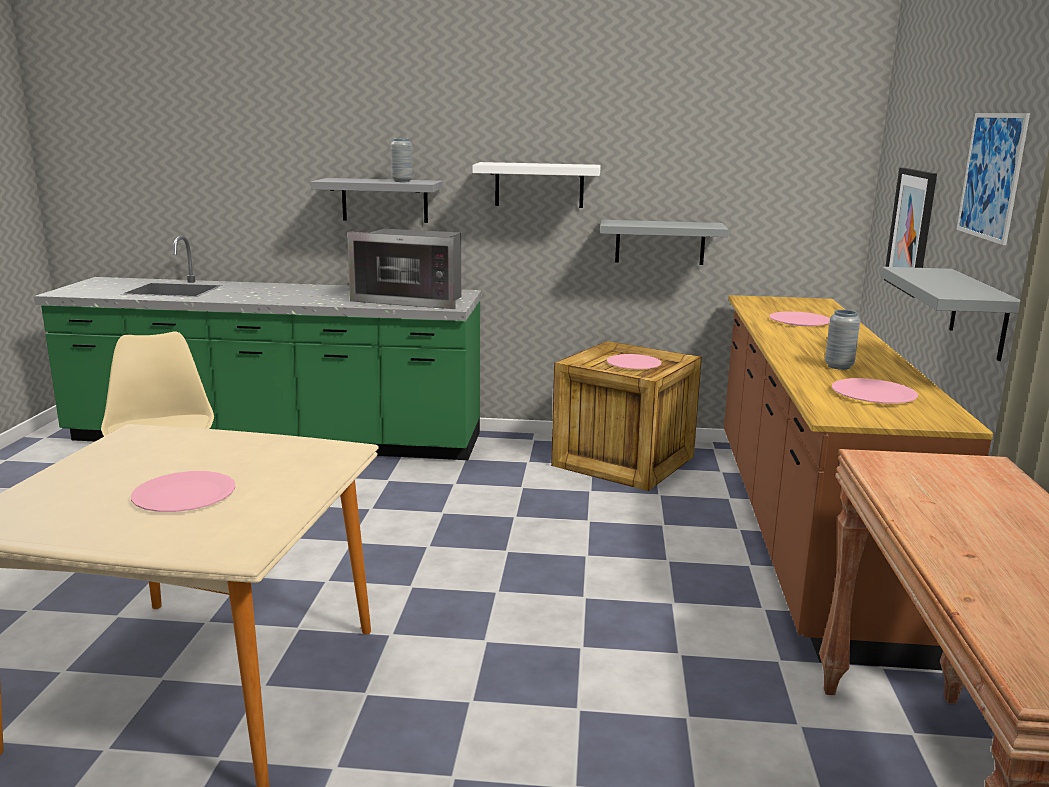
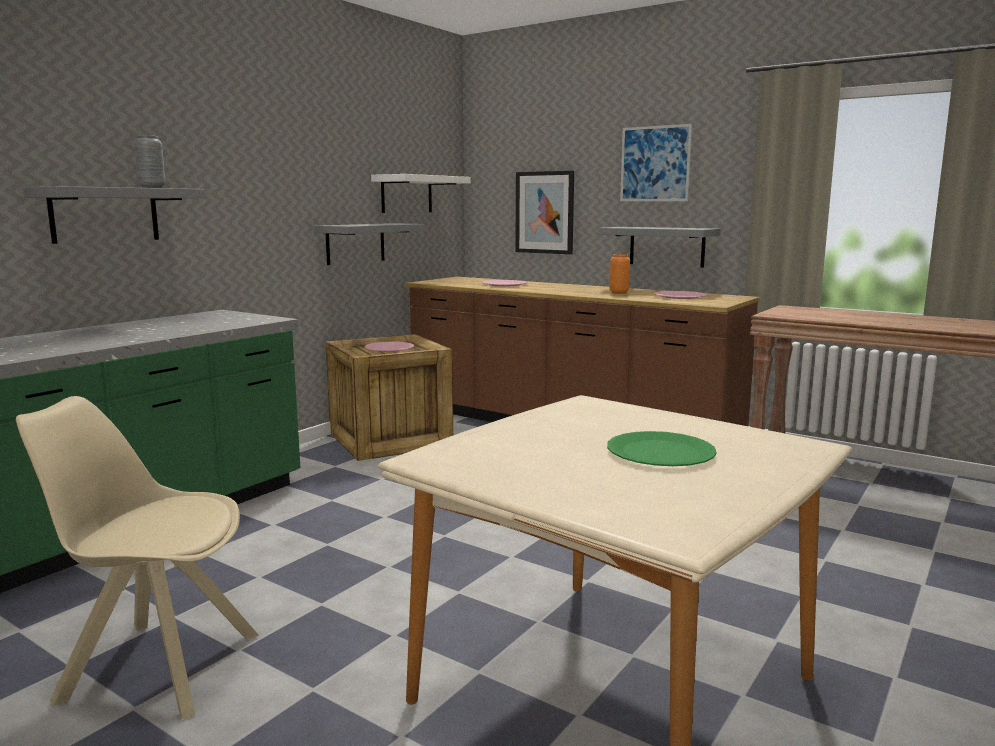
camera: 60 degrees left, 5 degrees down
(184, 494) = (660, 452): pink plate -> green plate
(412, 299) = (206, 322): microwave -> none
(539, 185) = (262, 193): white shelf -> white shelf (406, 194)
(839, 366) = (619, 293): grey vase -> orange vase

